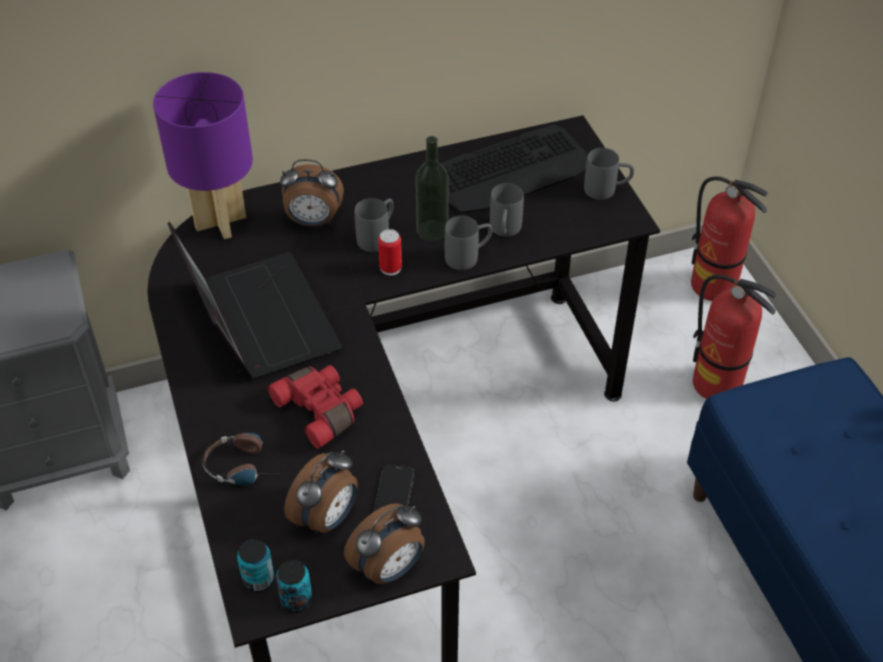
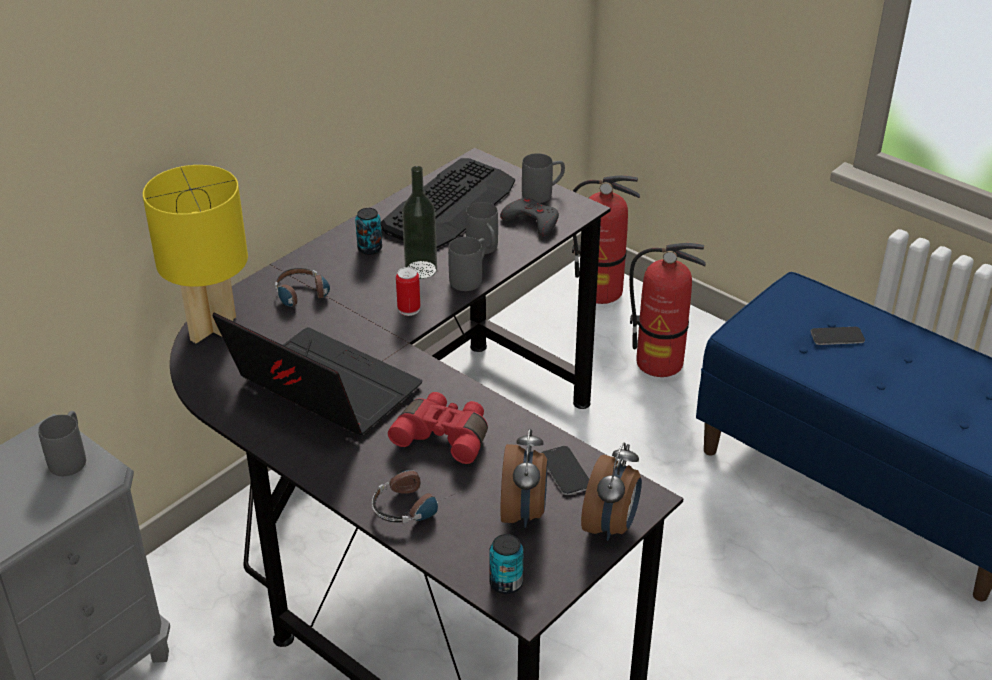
camera: 30 degrees left, 10 degrees down
(221, 221) = (213, 328): purple table lamp -> yellow table lamp
(296, 600) = (554, 583): can -> can (369, 248)
(313, 221) = (304, 298): alarm clock -> headphones
(378, 236) = (376, 290): grey mug -> grey mug (71, 457)
(572, 217) = (532, 221): none -> grey game controller
(840, 451) = (837, 337): none -> phone

